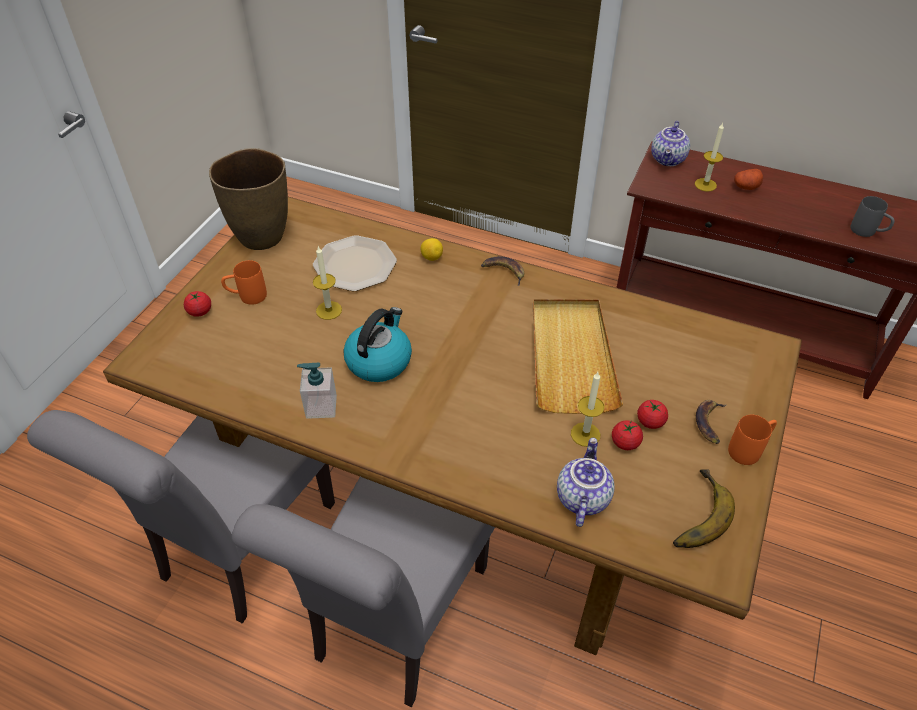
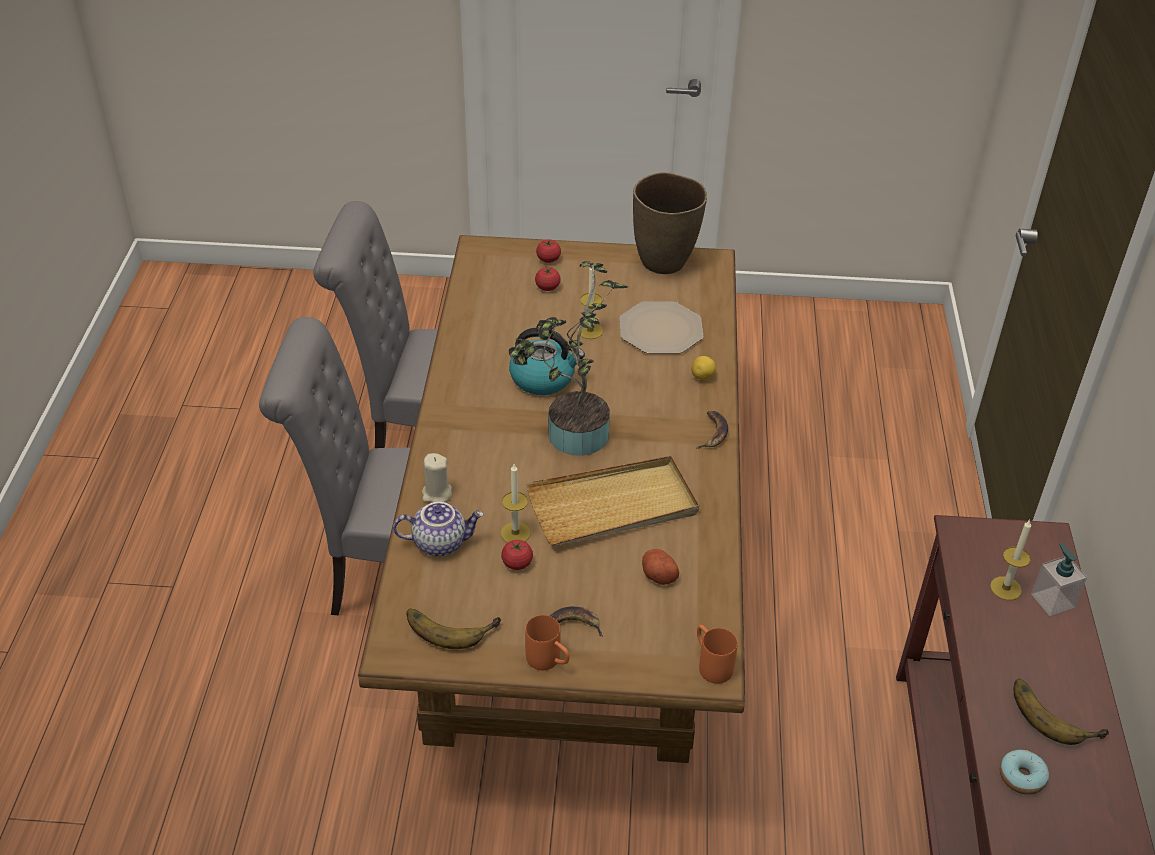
camera: 70 degrees right, 5 degrees down
(247, 296) = (581, 278): orange mug -> orange mug (711, 664)
(321, 406) = (474, 359): soap dispenser -> soap dispenser (1052, 600)
(470, 361) = (571, 436): none -> potted plant
(511, 485) = (437, 494): none -> beige candle
(650, 421) = (552, 578): tomato -> tomato (547, 287)
(668, 160) = (1035, 544): teapot -> none
(746, 187) = (1032, 632): potato -> potato (658, 574)
(816, 201) = (1055, 713): none -> banana
(868, 232) = (1021, 777): grey mug -> donut

